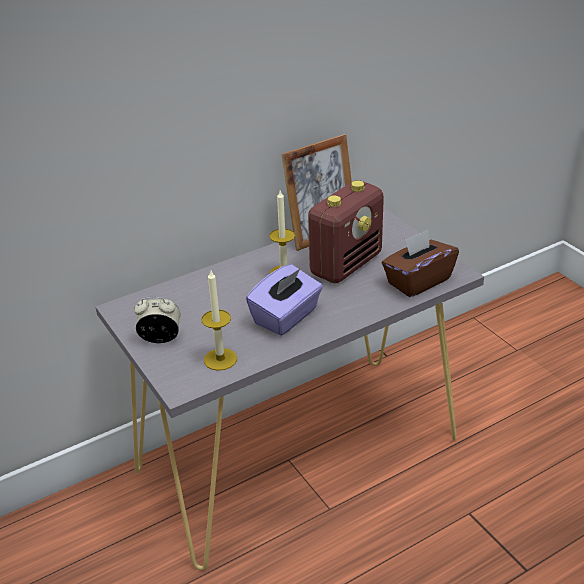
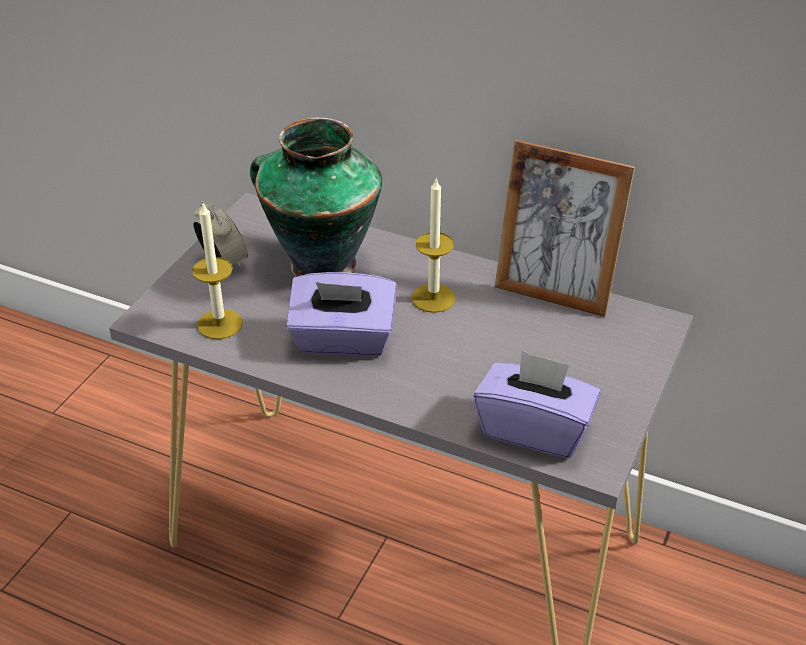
camera: 55 degrees right, 5 degrees up
(206, 301) = (320, 263): none -> vase
(346, 264) = (507, 343): radio -> none
(418, 281) = (534, 429): brown tissue box -> purple tissue box

